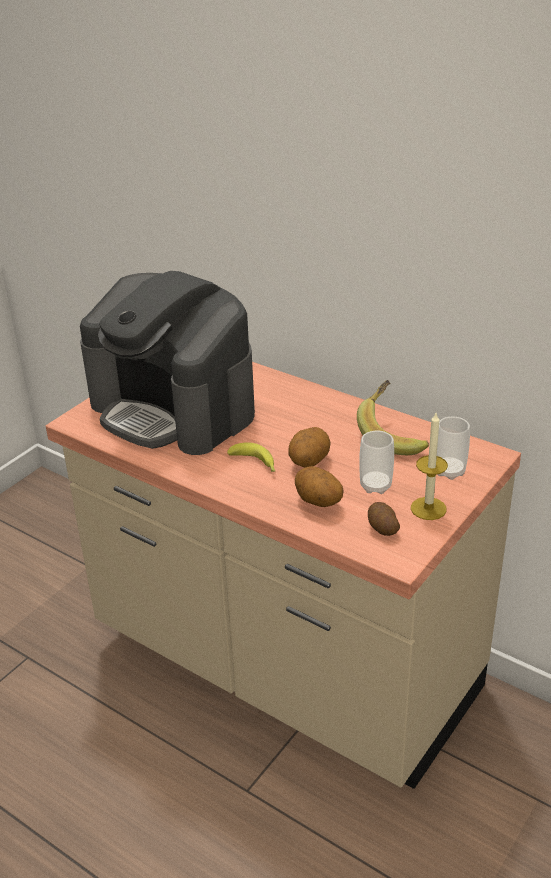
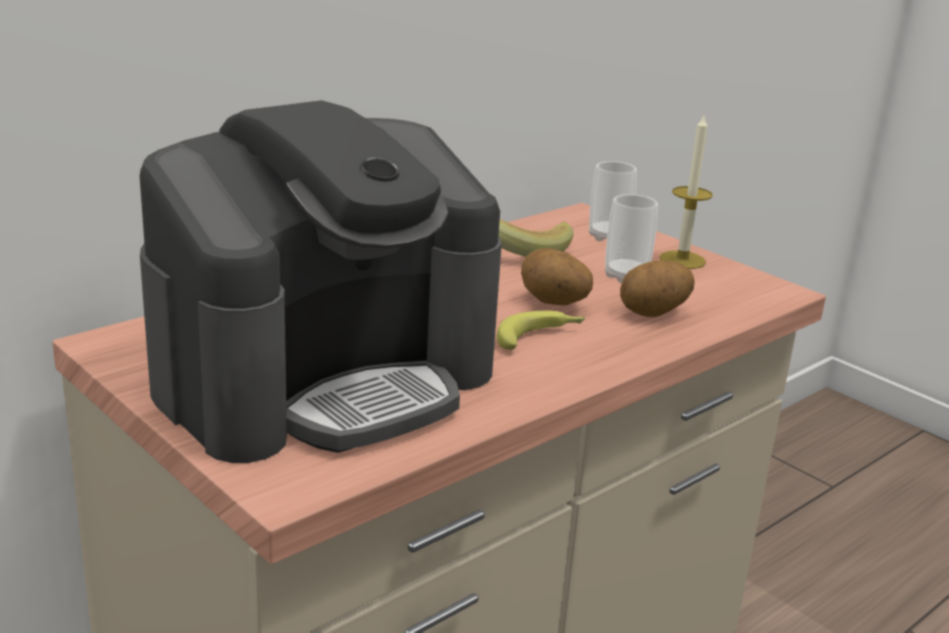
camera: 80 degrees left, 10 degrees down
(382, 528) = (718, 288): potato -> none

